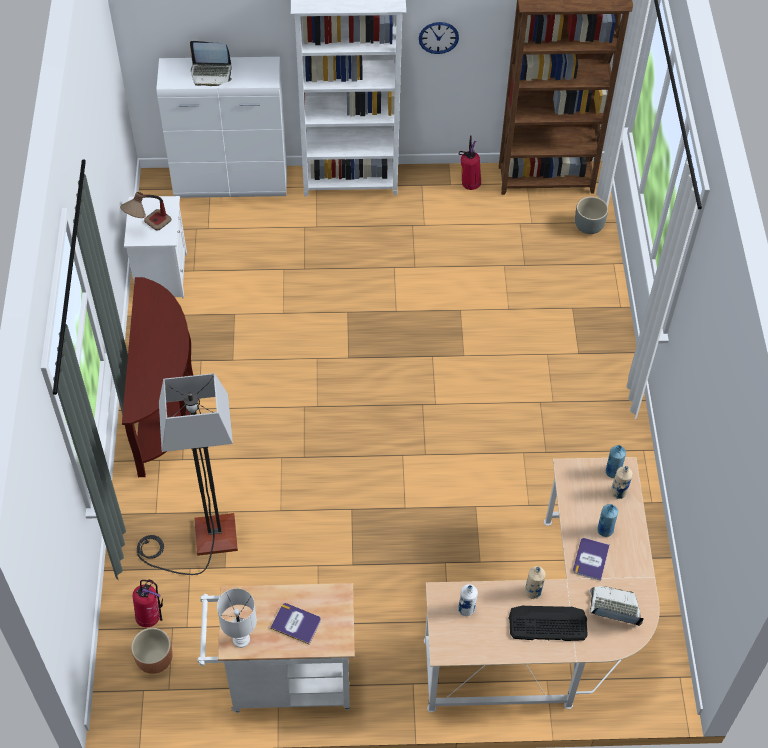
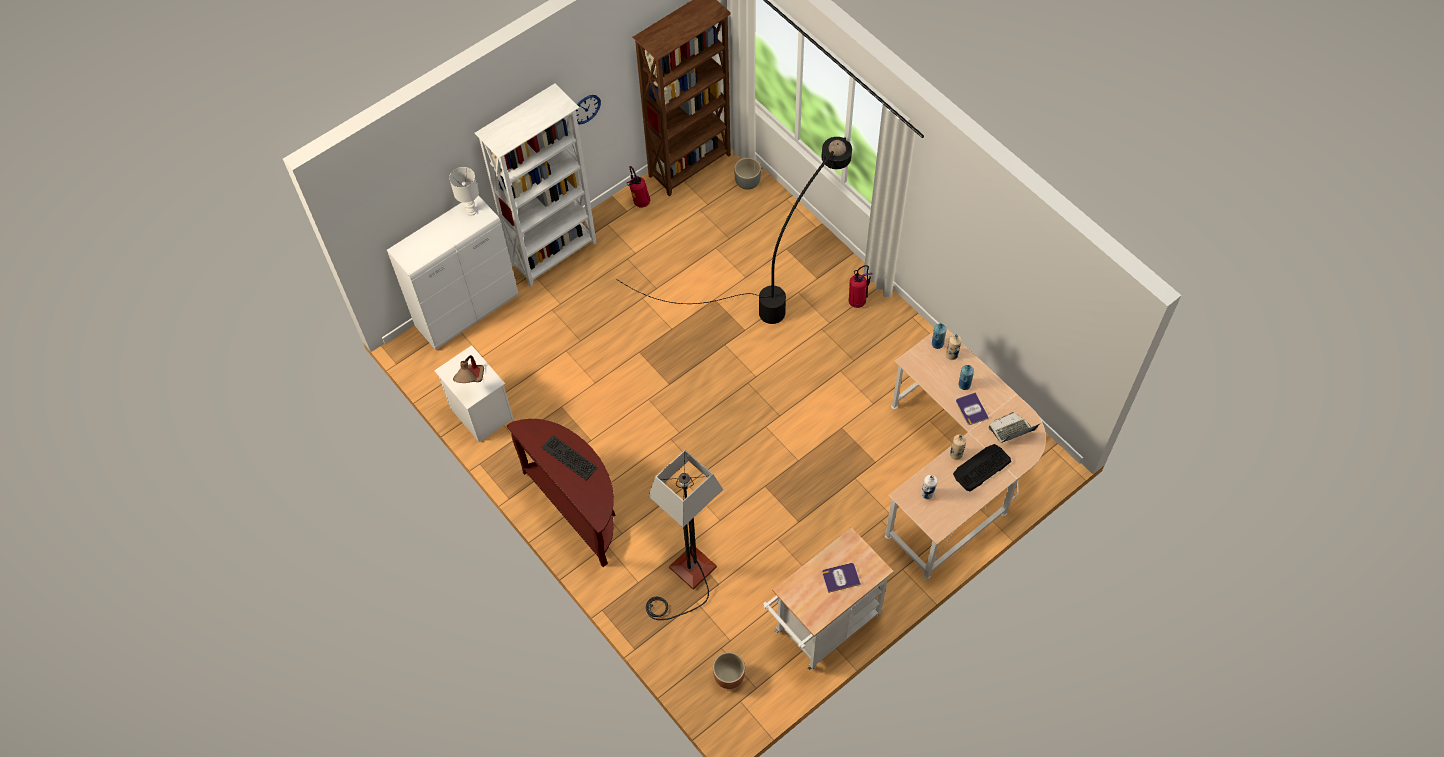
camera: 35 degrees left, 5 degrees up
(150, 617) = (700, 652): fire extinguisher -> fire extinguisher (857, 301)
(159, 340) = (568, 458): none -> keyboard
(211, 73) = (438, 237): laptop -> none
(242, 639) = (817, 612): white table lamp -> white table lamp (471, 210)
(534, 334) = (778, 283): none -> black floor lamp

